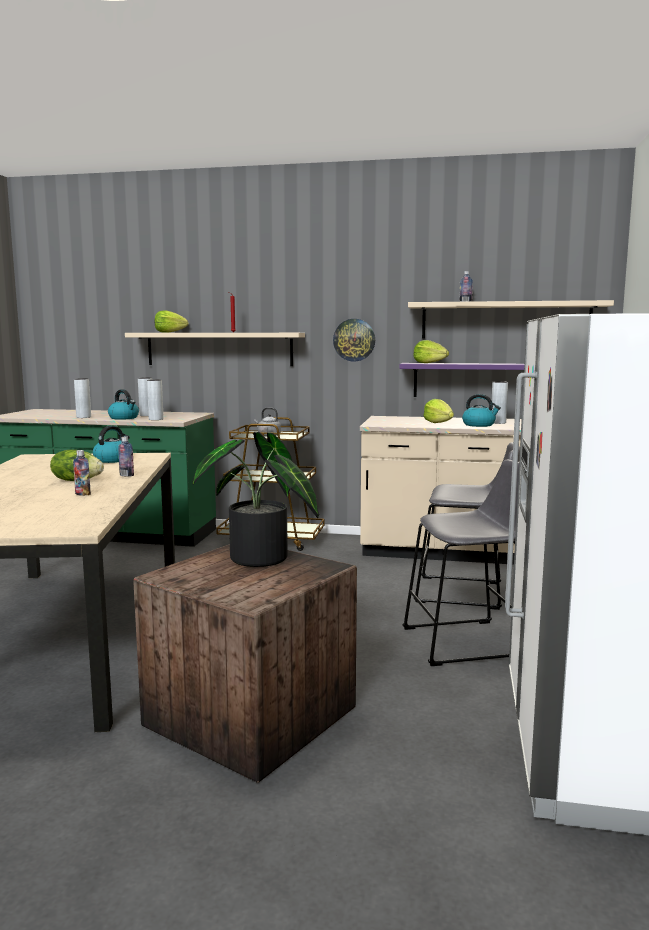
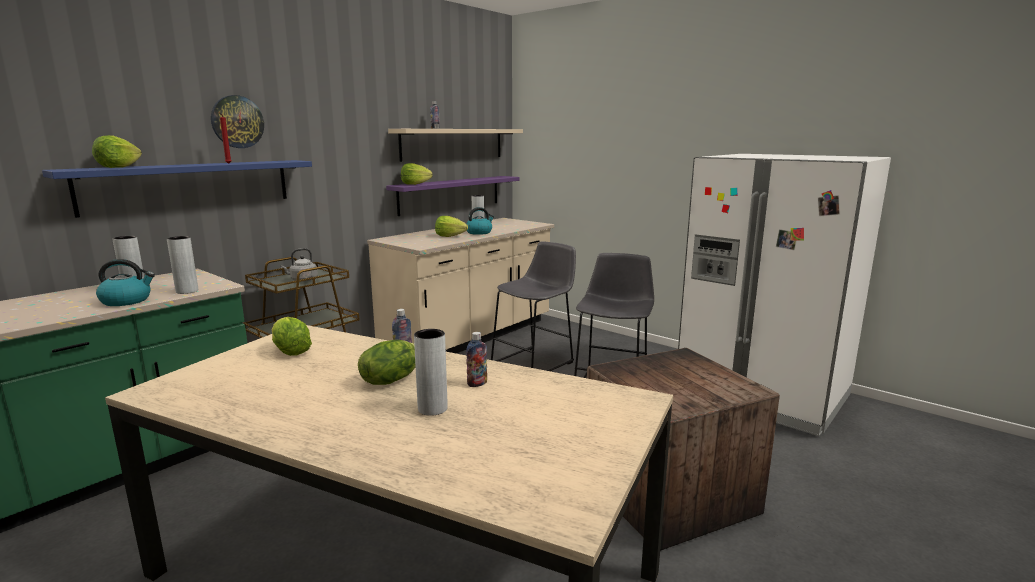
camera: 60 degrees left, 5 degrees up
(83, 417) = (46, 316): grey vase -> grey vase (432, 409)
(112, 460) = (290, 351): kettle -> lettuce
(219, 349) = (190, 185): beige shelf -> blue shelf
(260, 561) = (656, 370): potted plant -> none
(354, 340) = (344, 166): wall clock -> wall clock (237, 122)

